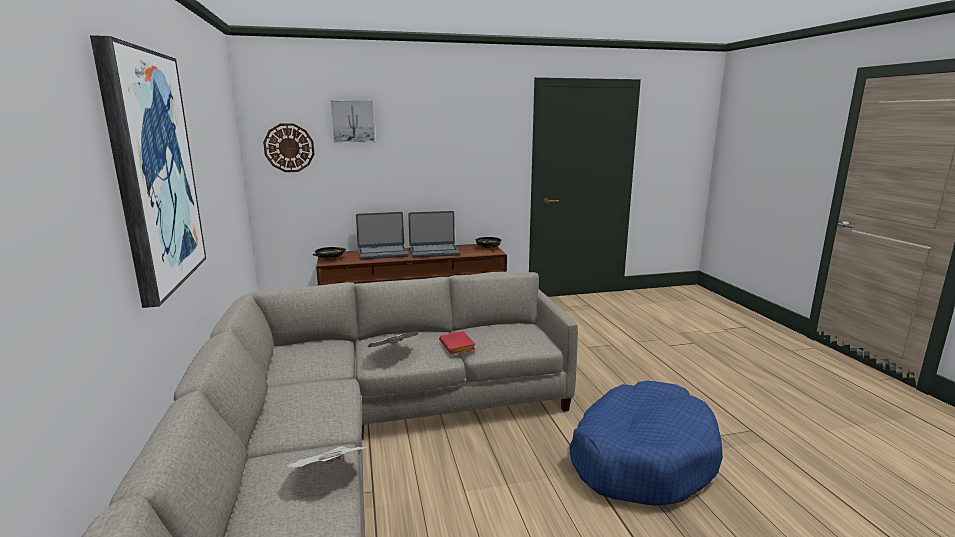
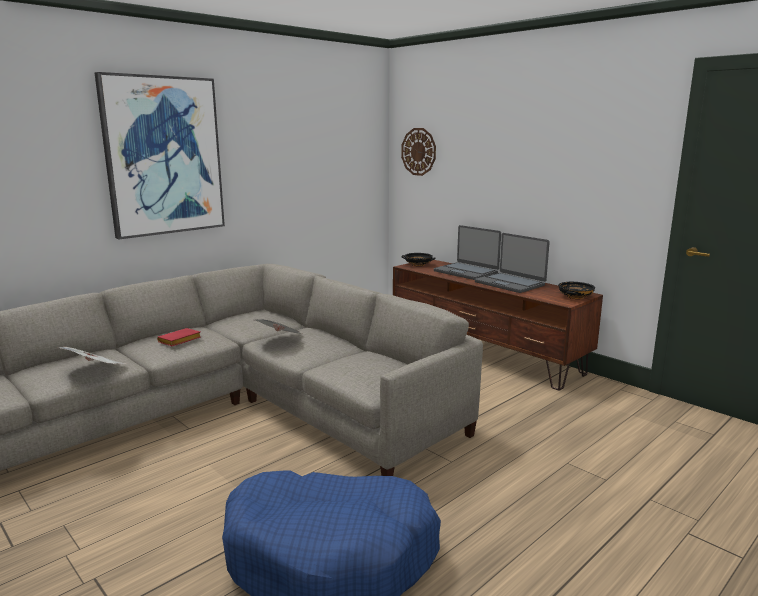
camera: 60 degrees right, 0 degrees up
(353, 121) = (469, 126): picture -> none
(458, 346) = (323, 358): red book -> red book (179, 341)

